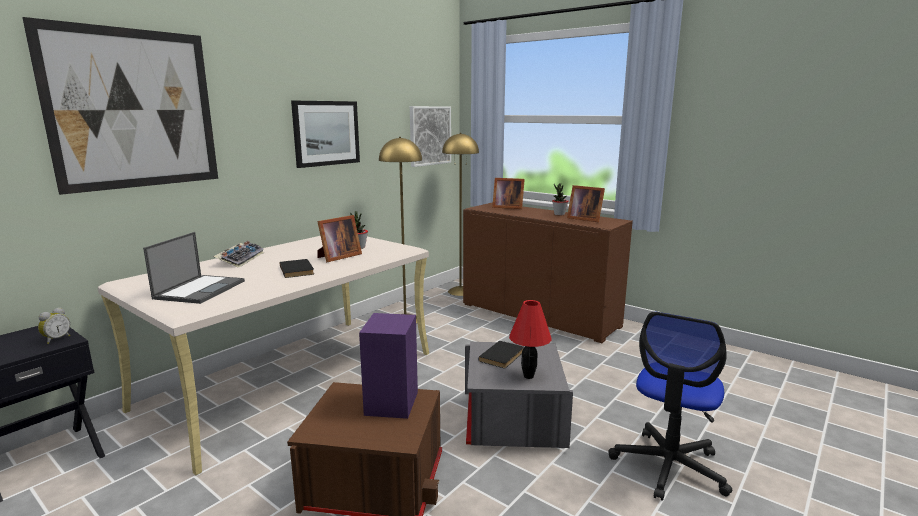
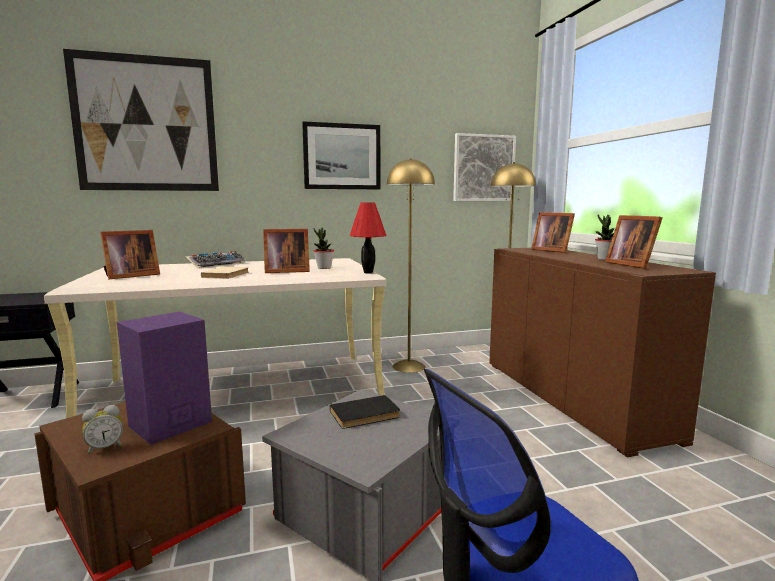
camera: 35 degrees right, 5 degrees down
(56, 339) = (36, 300): alarm clock -> alarm clock (105, 448)
(200, 289) = (130, 276): laptop -> picture frame
(298, 270) = (227, 275): black book -> beige book
(528, 376) = (350, 447): red table lamp -> red table lamp (367, 272)

